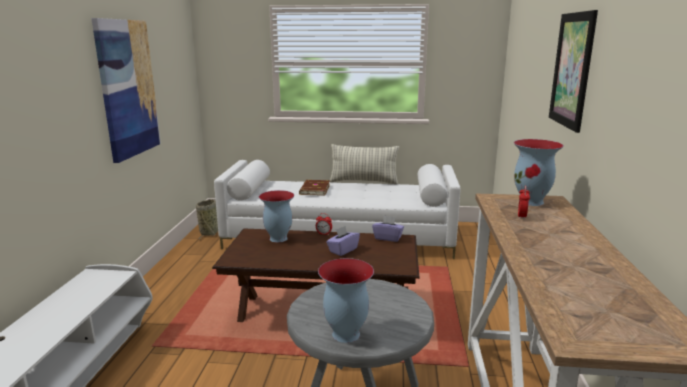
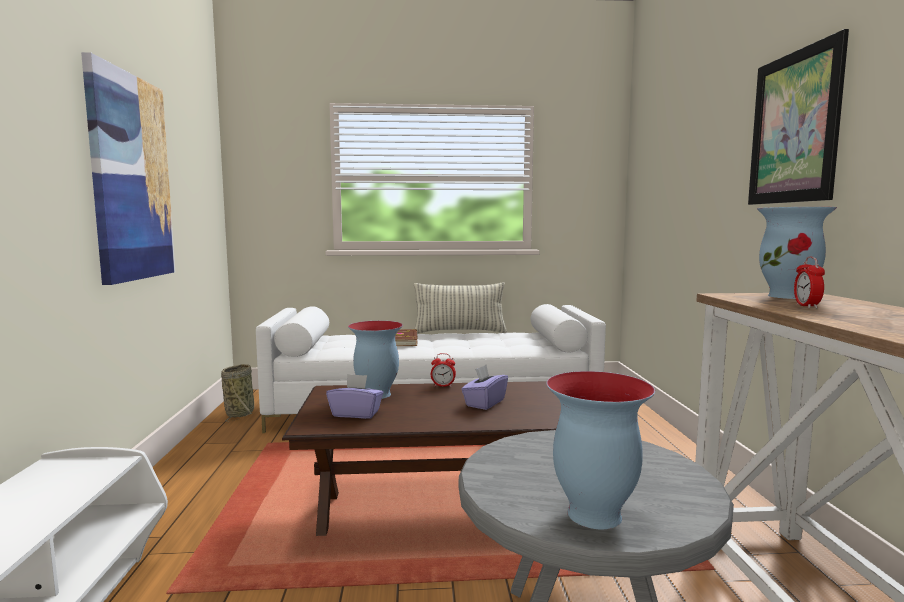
camera: 10 degrees left, 10 degrees down
(388, 238) = (539, 385): purple tissue box -> purple tissue box (356, 413)

